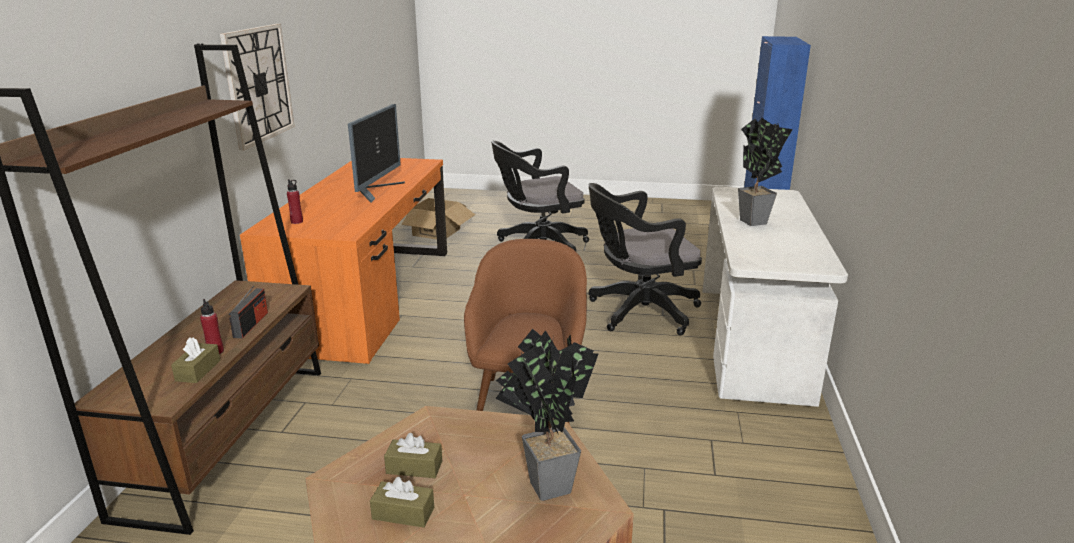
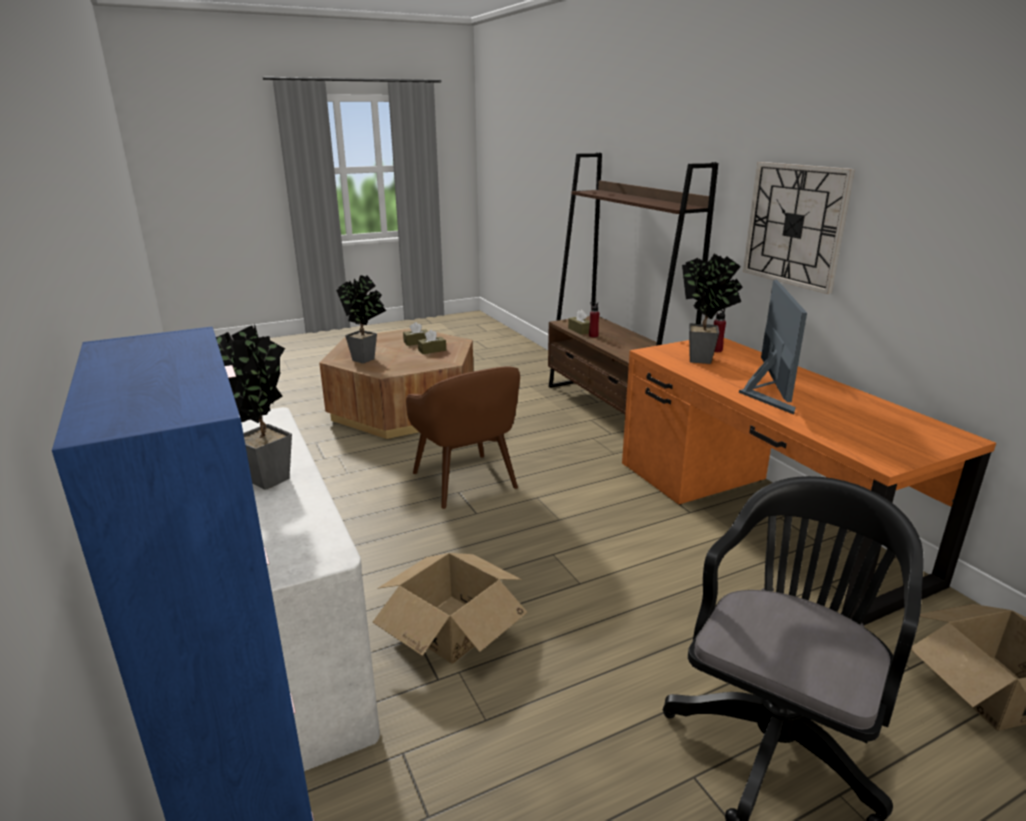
camera: 145 degrees right, 0 degrees up
(251, 324) = (611, 346): radio -> none
(336, 217) = (704, 361): none -> potted plant
(377, 190) = (767, 394): monitor -> monitor turned 150 degrees counterclockwise
(638, 312) = (452, 628): black office chair -> cardboard box

